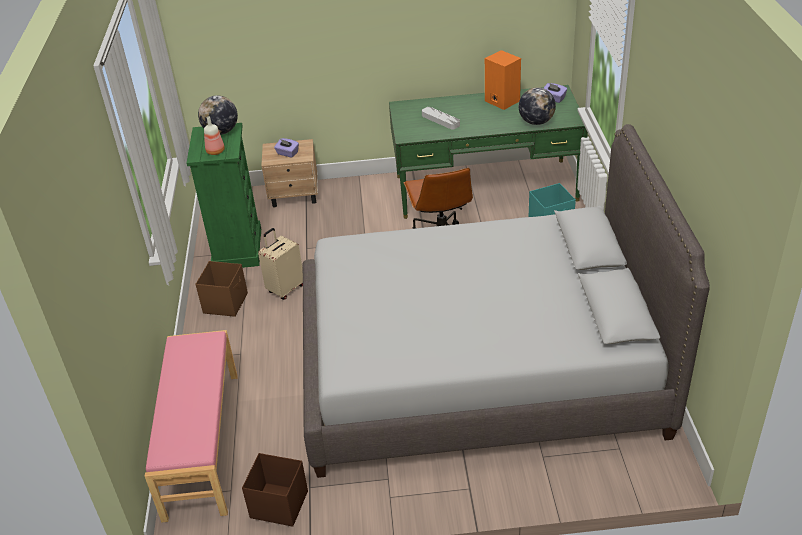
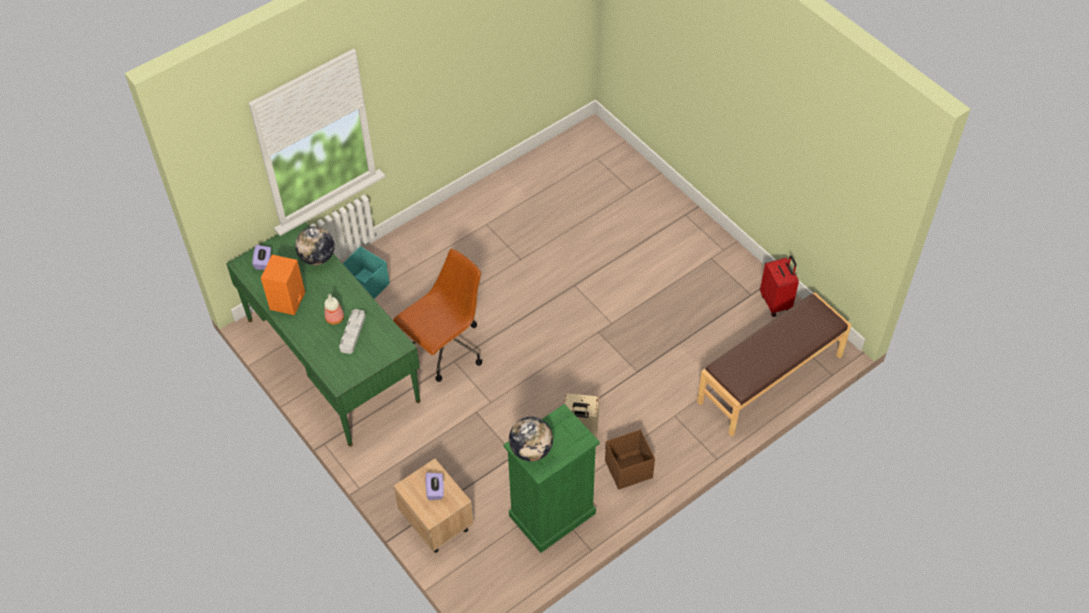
camera: 125 degrees left, 15 degrees up
(201, 443) = (770, 379): pink bench -> brown bench
(216, 152) = (567, 429): bottle -> bottle (335, 318)
(278, 504) = (776, 303): brown storage box -> red suitcase
(479, 368) = (578, 256): grey bed -> none

